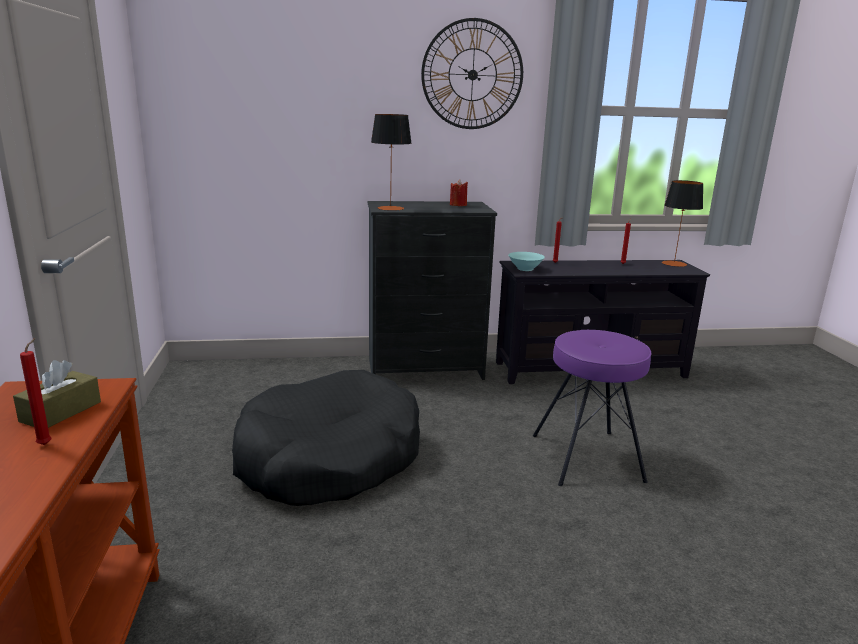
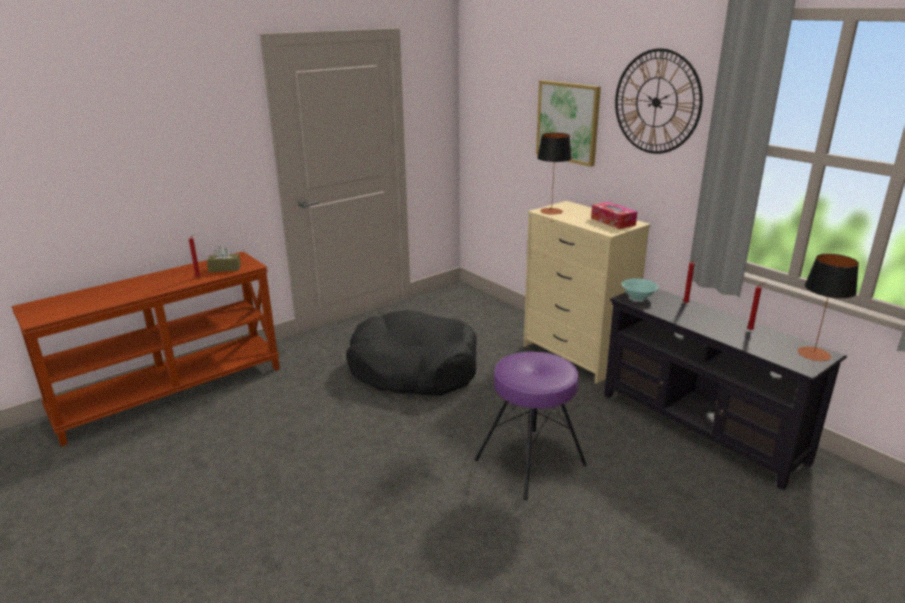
camera: 60 degrees right, 5 degrees up
(354, 107) = (568, 122): none -> picture
(425, 369) = (575, 355): black dresser -> beige dresser
(458, 205) = (613, 221): red candle -> tissue box

